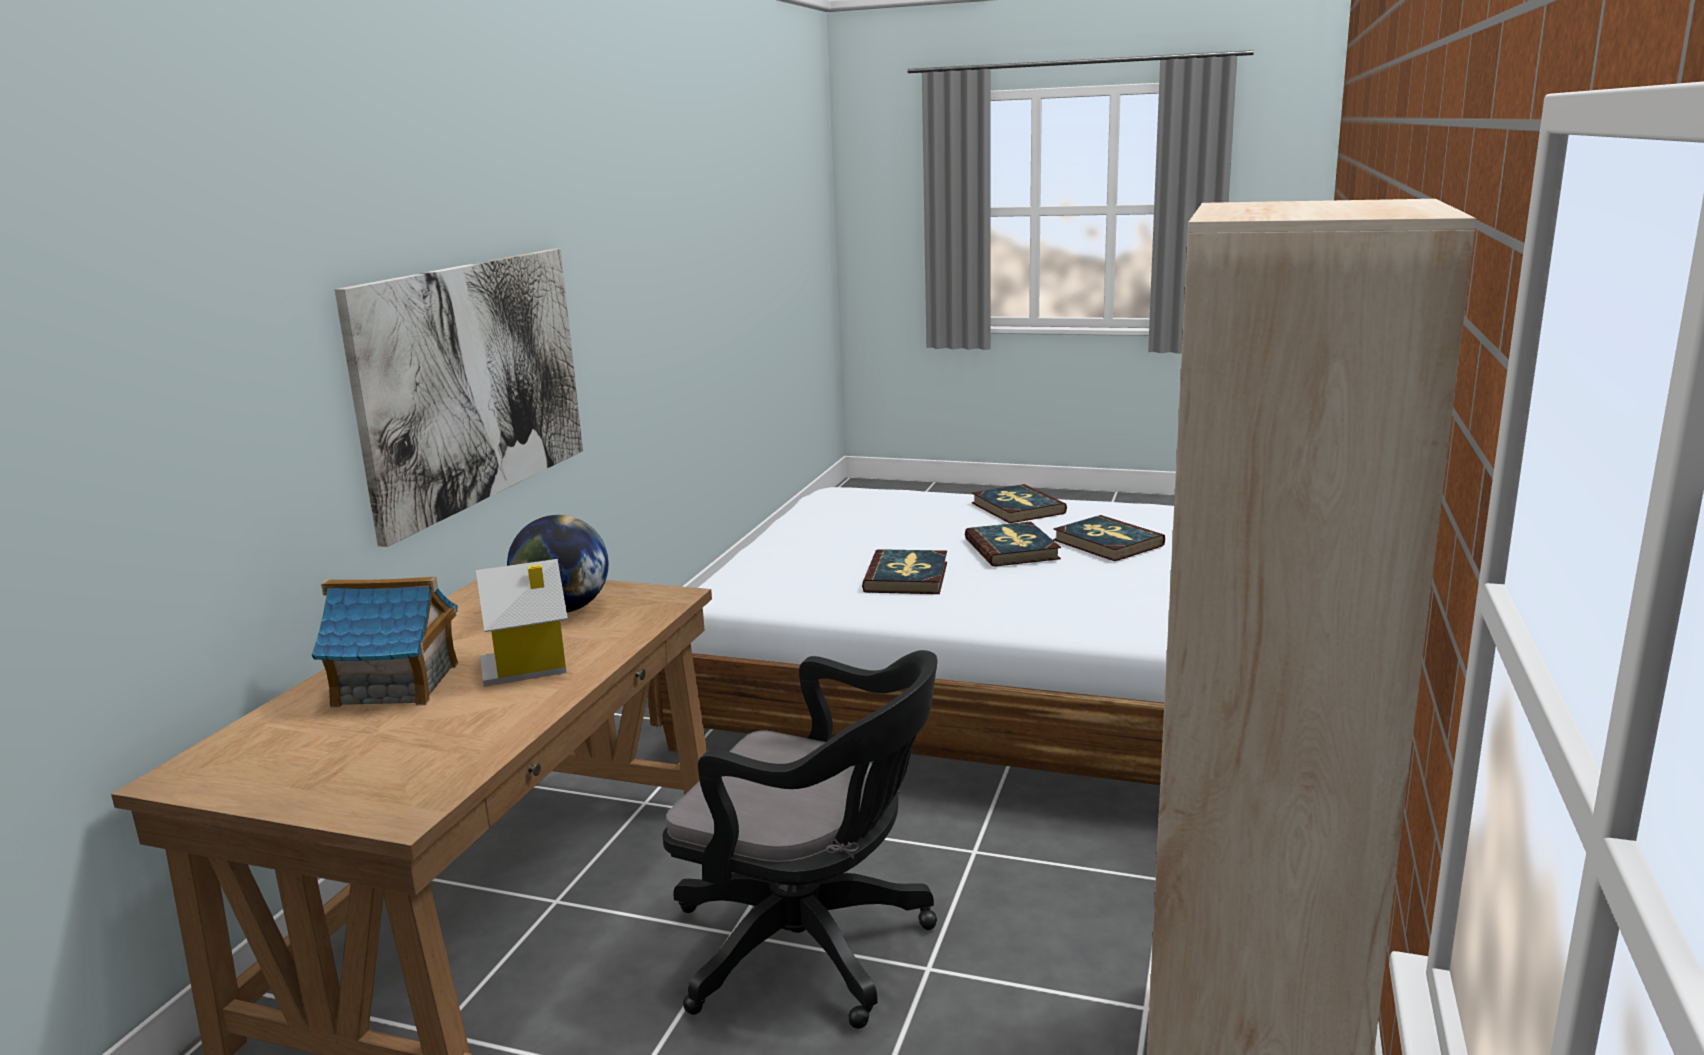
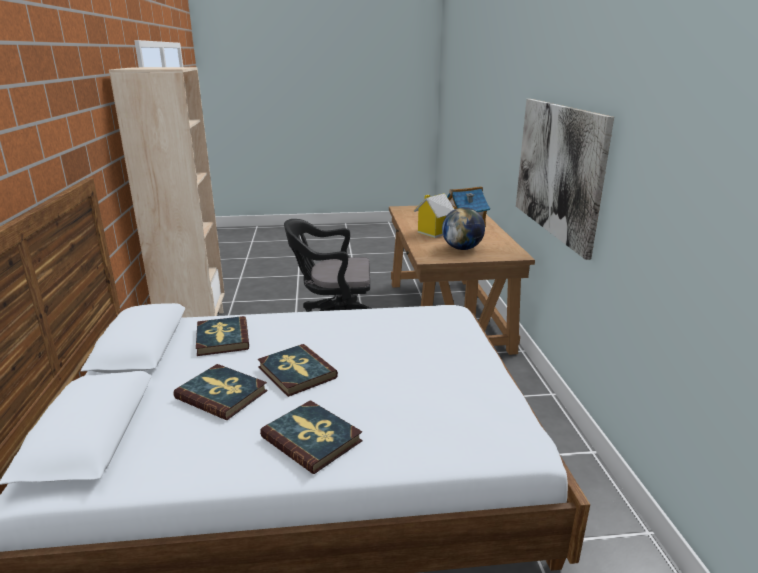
camera: 155 degrees right, 5 degrees up
(907, 577) = (354, 336): book -> book (222, 338)

